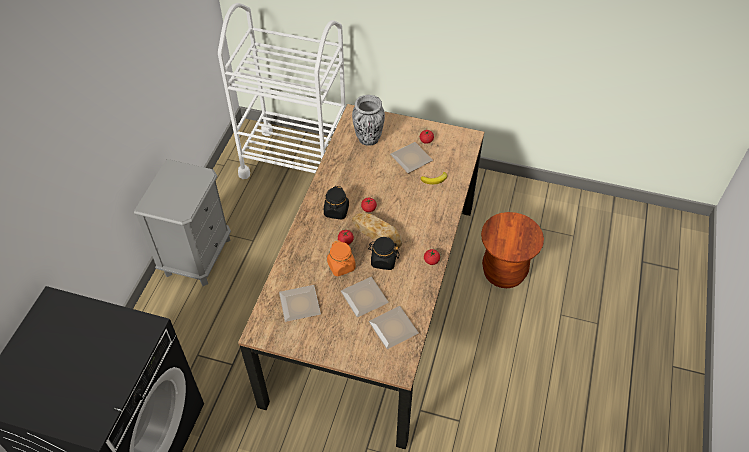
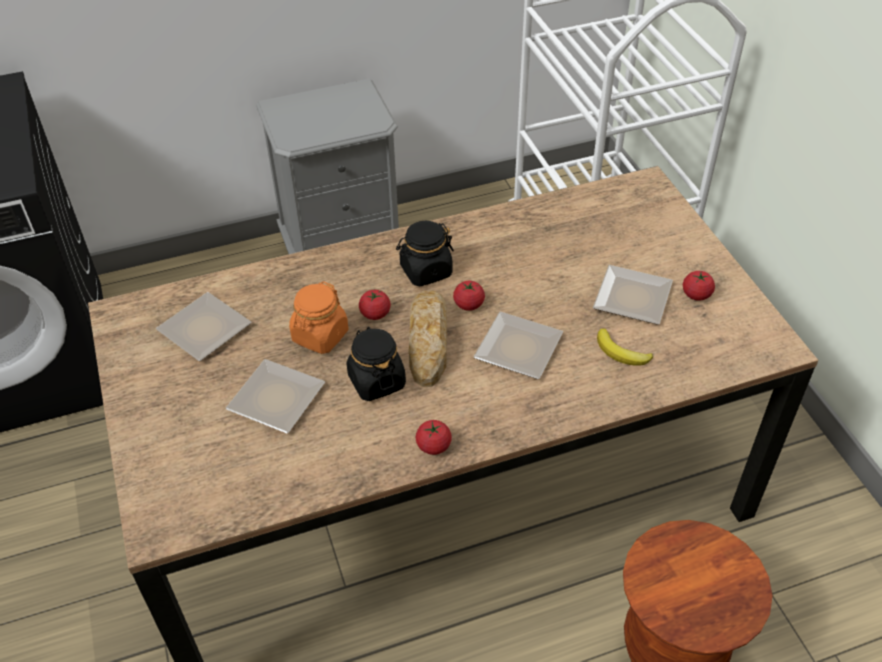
camera: 55 degrees right, 5 degrees down
(368, 139) = (613, 227): vase -> none
(395, 329) = (241, 475): plate -> plate (519, 351)

